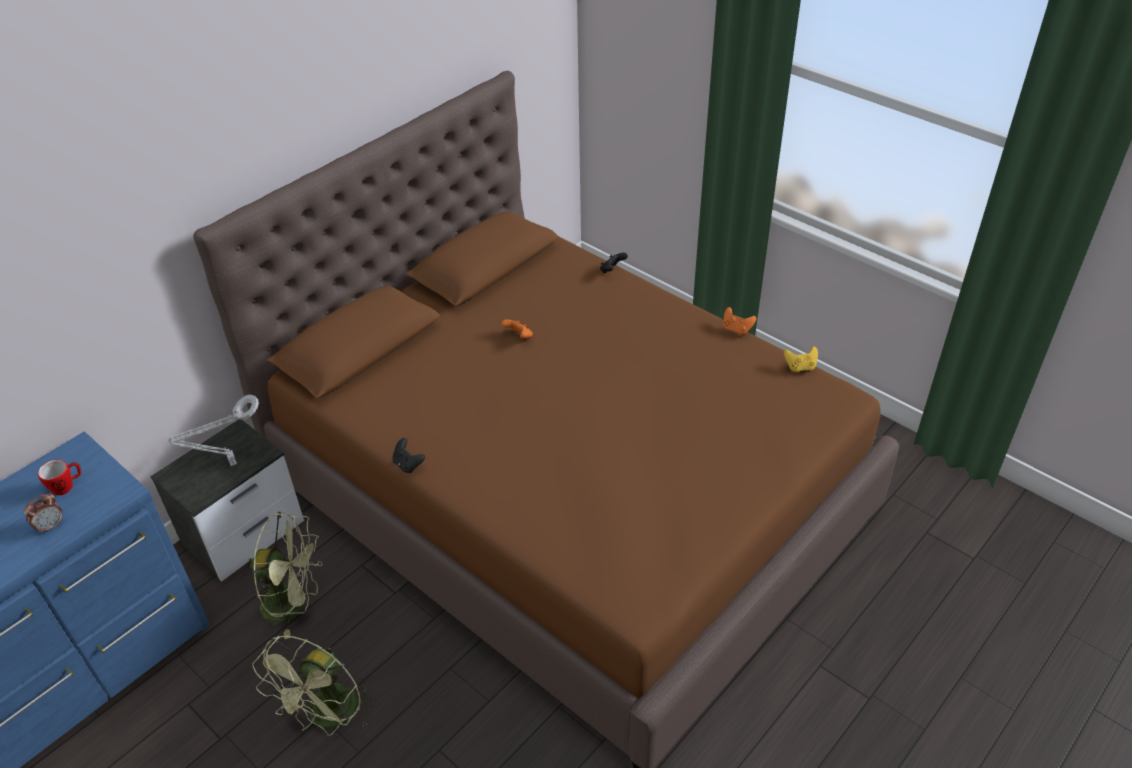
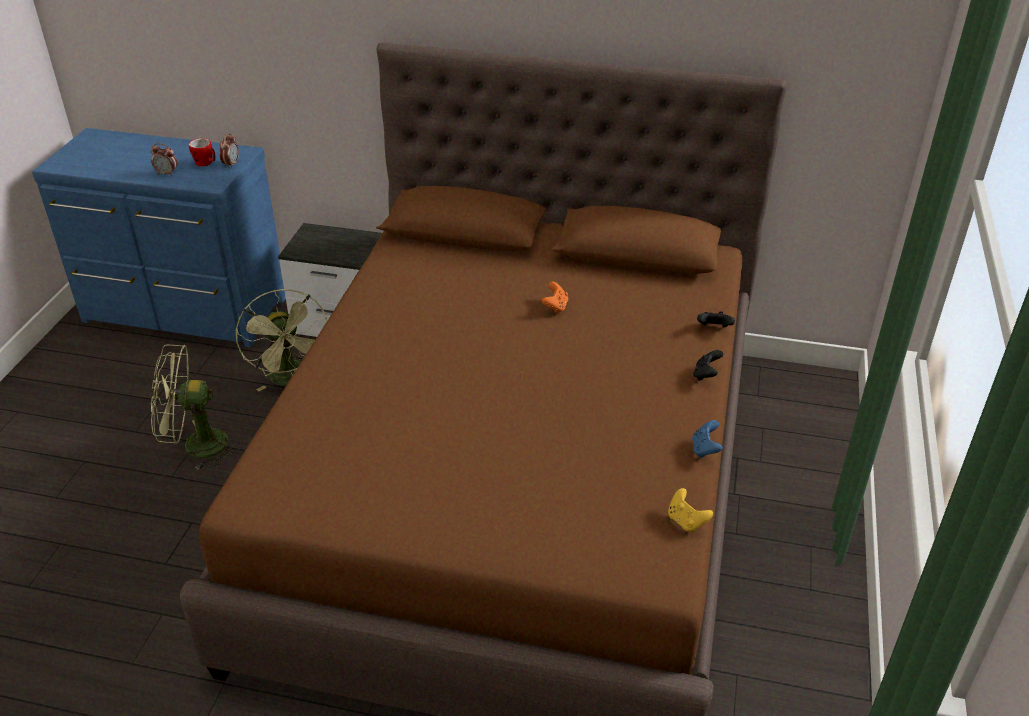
camera: 60 degrees right, 5 degrees down
(93, 465) = (231, 164): none -> alarm clock
(230, 464) = (338, 250): grey table lamp -> none
(408, 464) = (344, 307): black game controller -> black game controller (706, 375)
(736, 329) = (705, 449): orange game controller -> blue game controller

